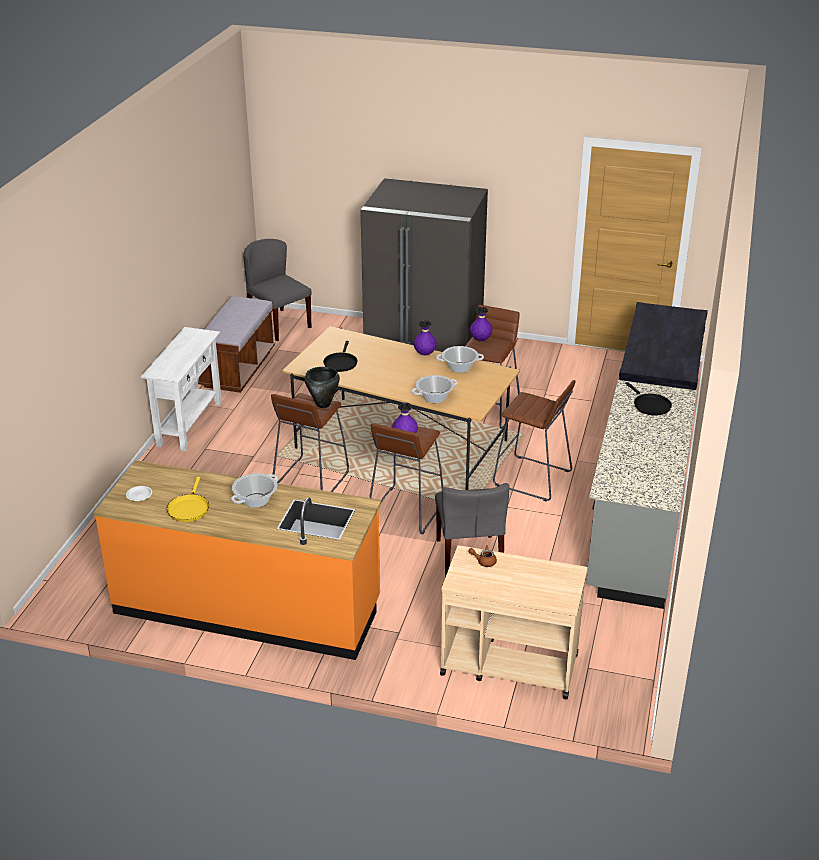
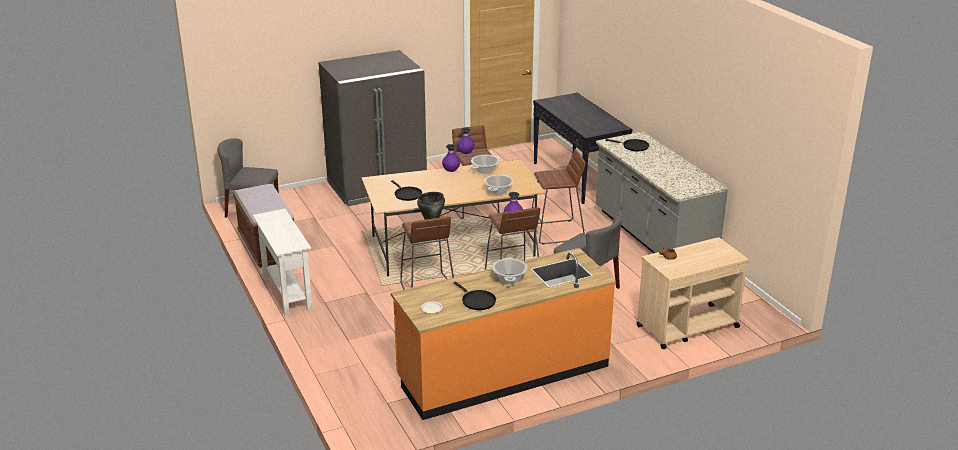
camera: 40 degrees left, 5 degrees down
(189, 508) = (477, 301): yellow frying pan -> black frying pan

